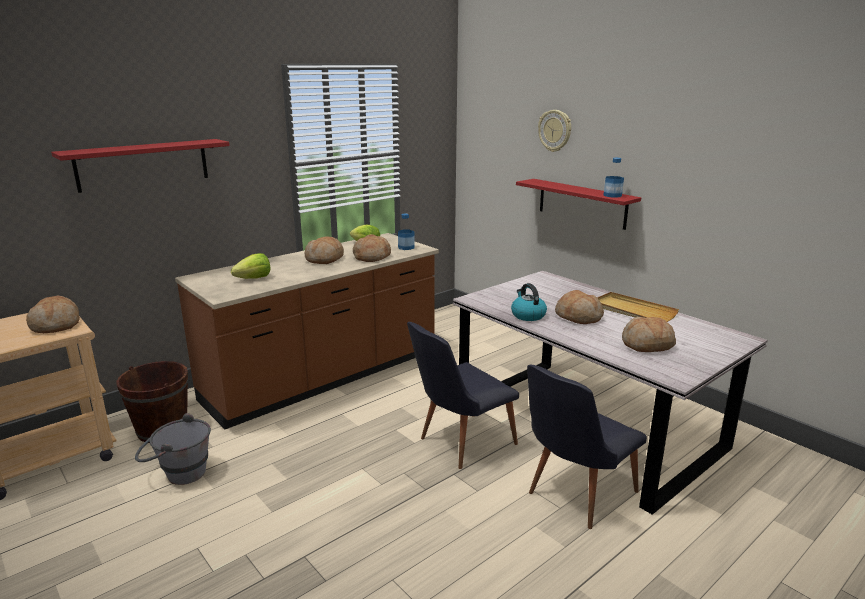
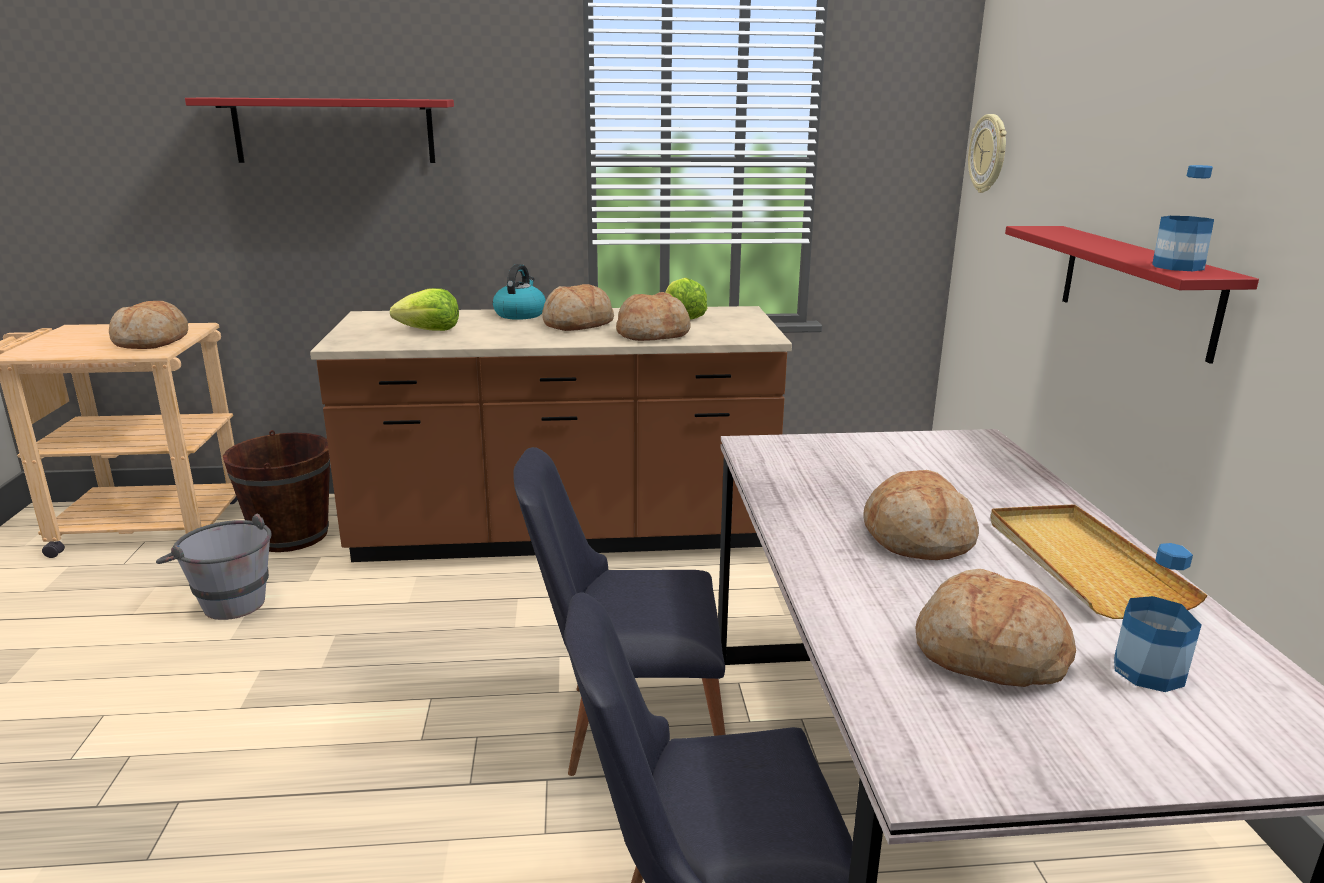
camera: 35 degrees right, 0 degrees up
(406, 247) = (739, 331): bottle -> bottle (1148, 671)
(527, 315) = (807, 502): kettle -> kettle (520, 314)
(555, 131) = (1113, 110): wall clock -> wall clock (989, 153)

